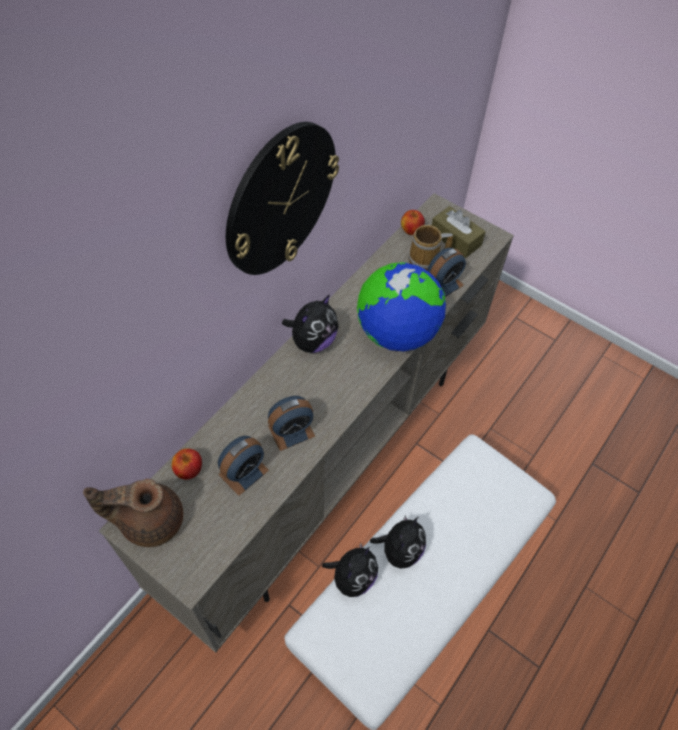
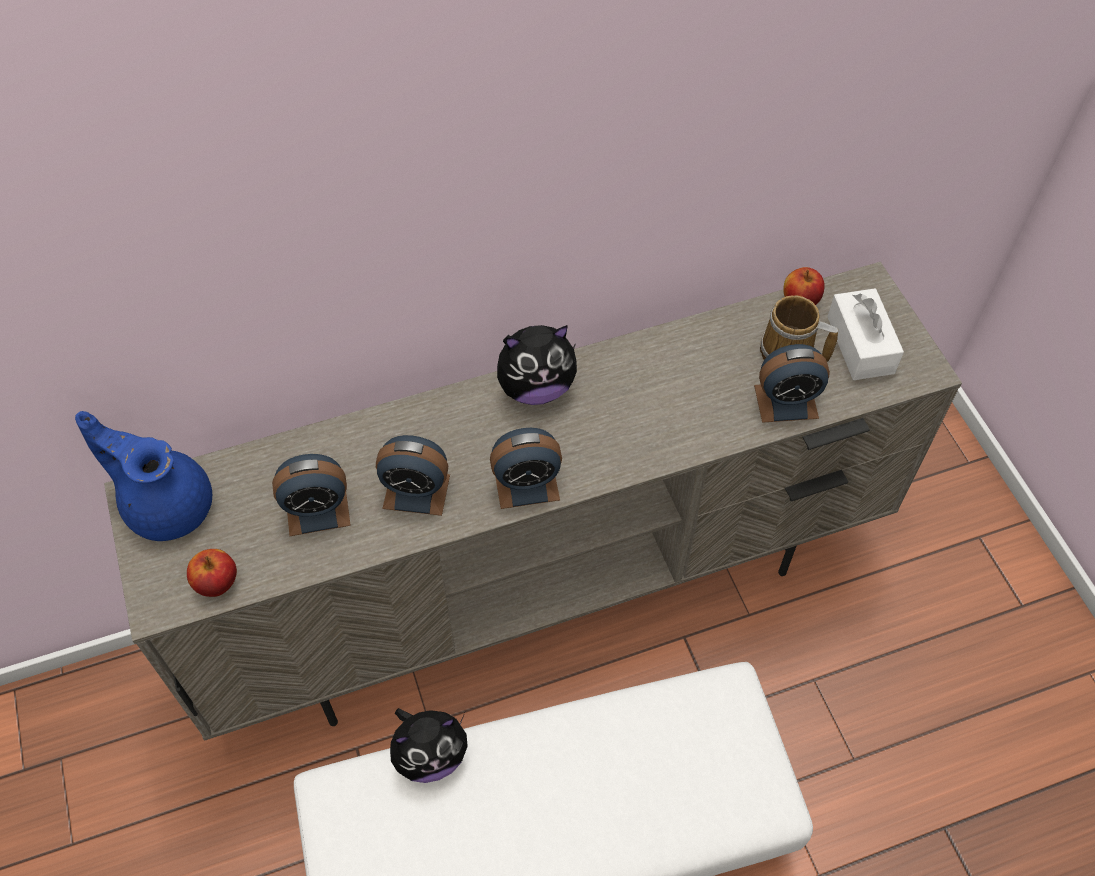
camera: 35 degrees right, 0 degrees up
(149, 520) = (166, 504): brown teapot -> blue teapot
(189, 470) = (255, 469): apple -> apple (216, 583)
(280, 199) = (511, 146): wall clock -> none
(347, 395) = (526, 484): none -> alarm clock
(397, 333) = (663, 436): globe -> none
(399, 550) = (520, 759): plush toy -> none
(455, 239) = (860, 345): brown tissue box -> white tissue box

